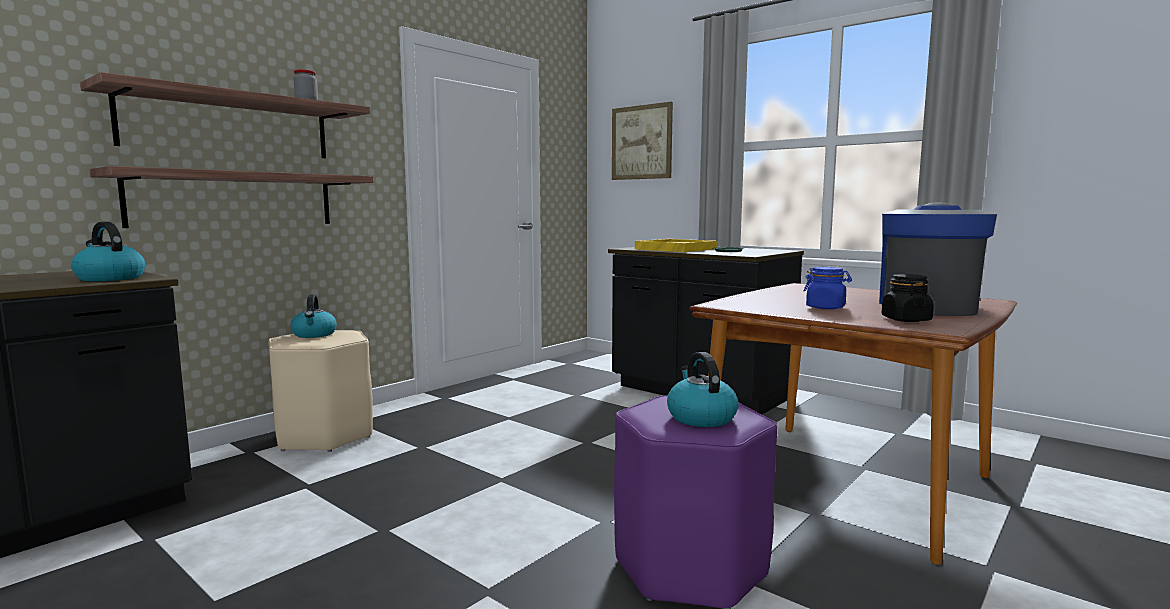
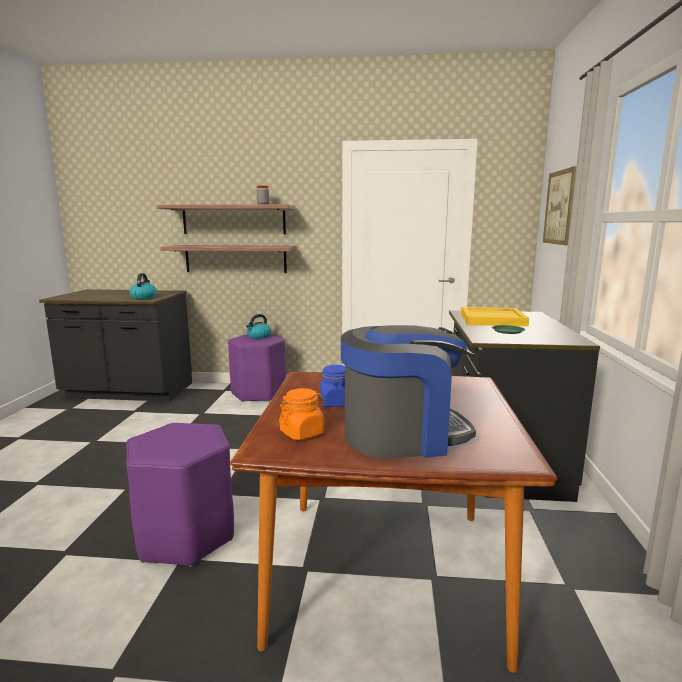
camera: 55 degrees right, 5 degrees up
(325, 436) = (259, 393): beige stool -> purple stool
(700, 417) = (170, 442): kettle -> none
(905, 320) = (302, 433): black jar -> orange jar

